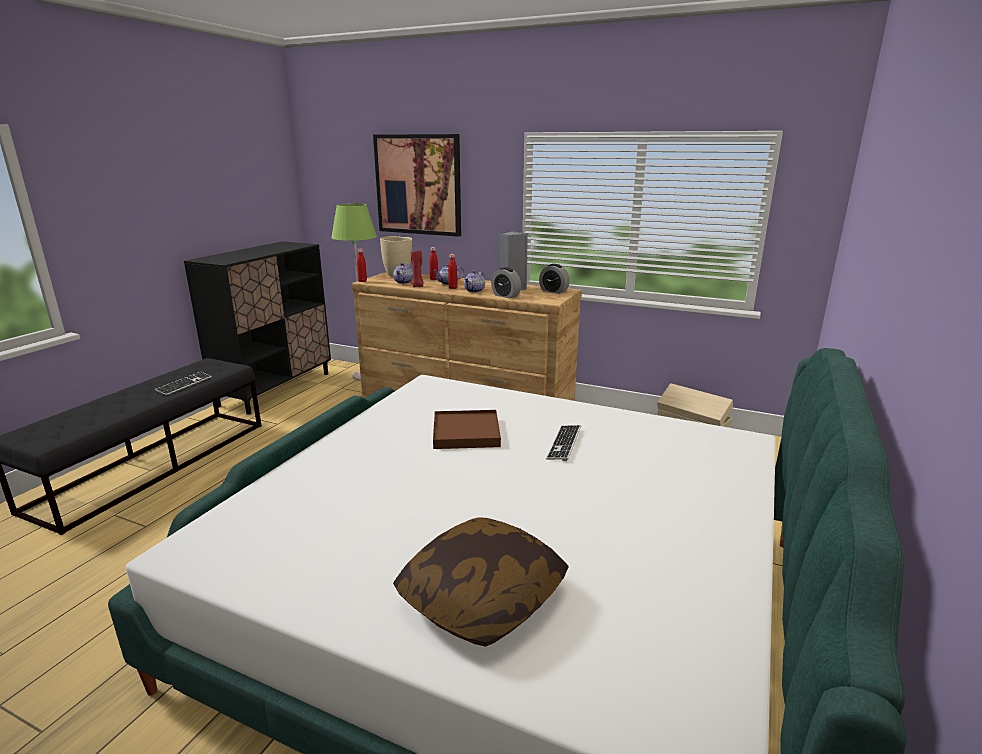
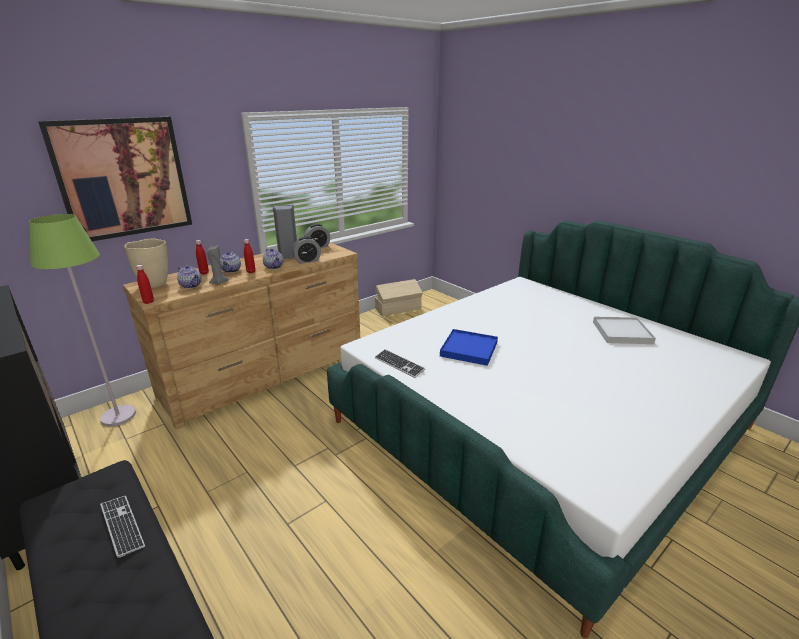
camera: 65 degrees left, 5 degrees up
(418, 286) = (219, 282): red candle -> grey candle
(466, 432) = (469, 349): brown tray -> blue tray
(482, 599) = (660, 383): pillow -> none
(564, 444) = (503, 324): keyboard -> keyboard (399, 364)
(654, 552) = (621, 332): none -> white tray

